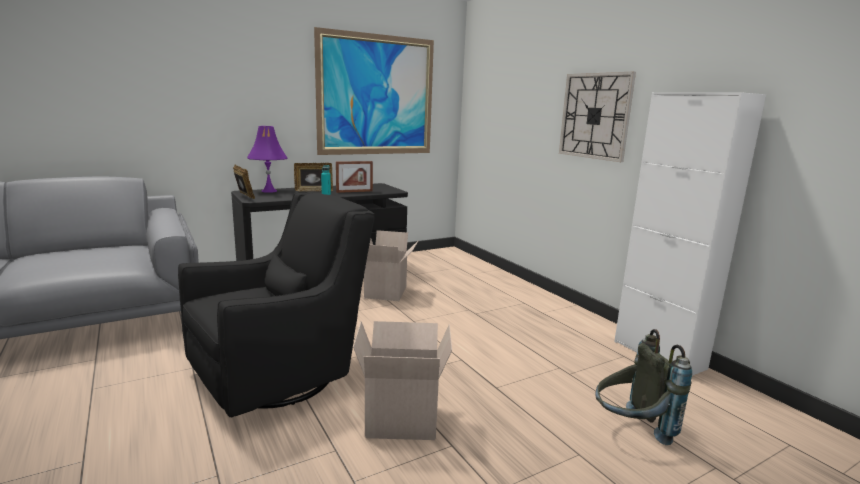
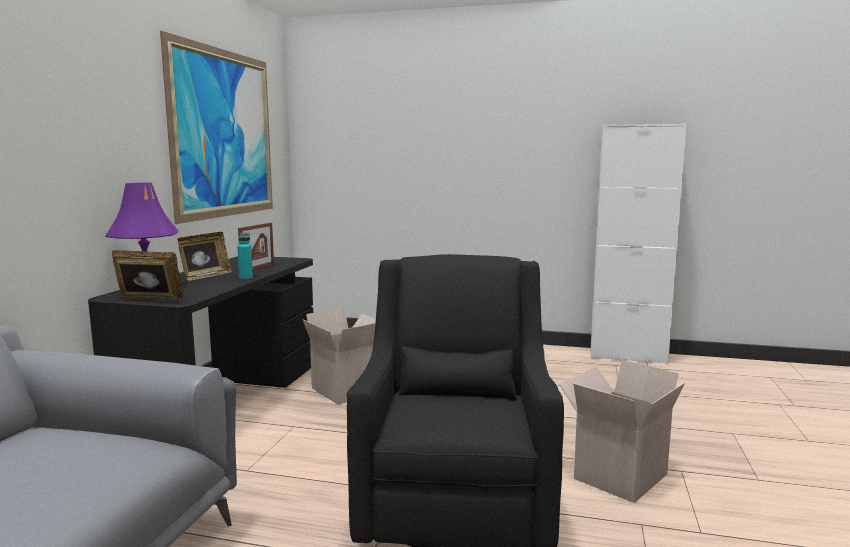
camera: 45 degrees left, 5 degrees down
(595, 116) = (511, 149): wall clock -> none
(630, 431) = (718, 406): grey backpack -> none

